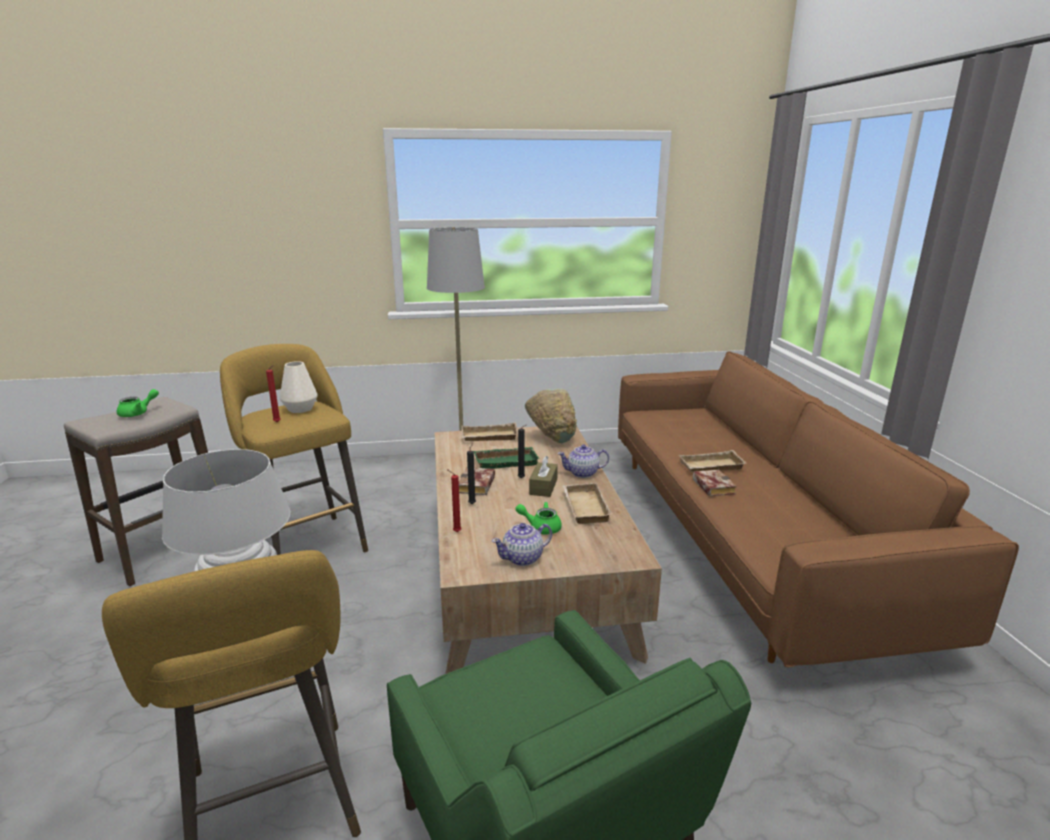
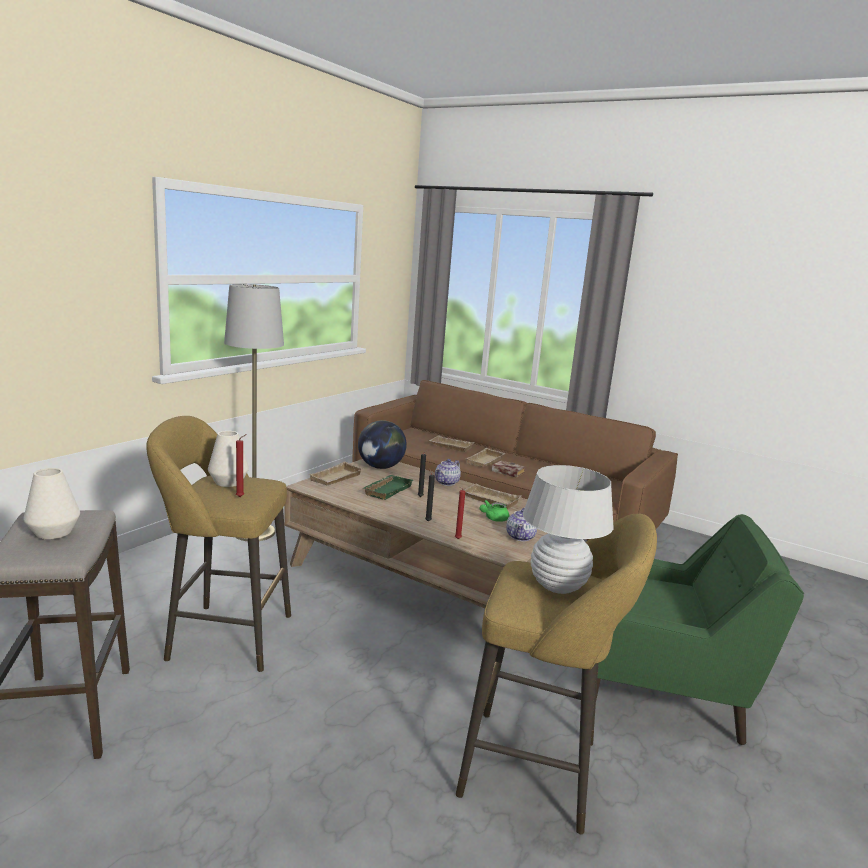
camera: 50 degrees left, 5 degrees down
(138, 413) = (53, 532): green teapot -> white vase
(477, 486) = (406, 510): book -> none
(543, 487) = (444, 497): brown tissue box -> none
(552, 438) = (381, 467): green bowl -> globe
(704, 439) = (450, 447): none -> beige tray

